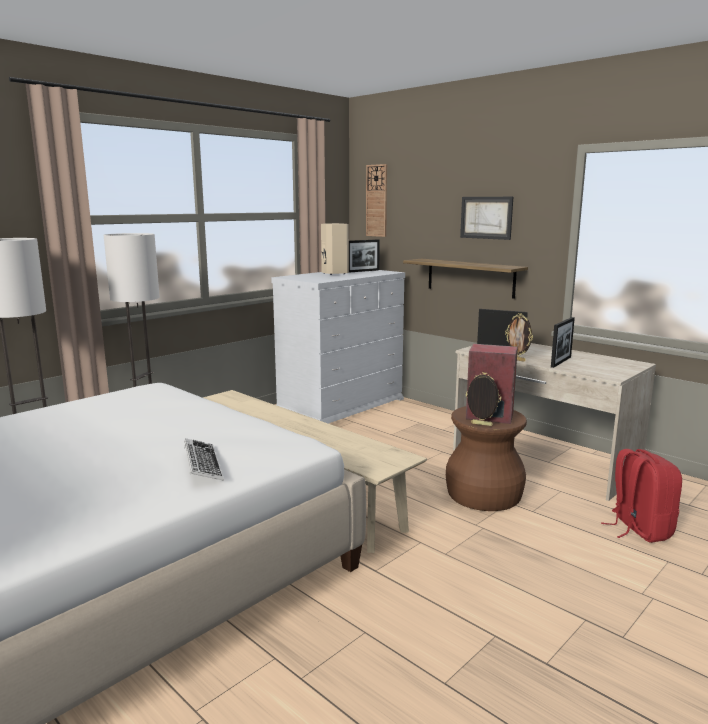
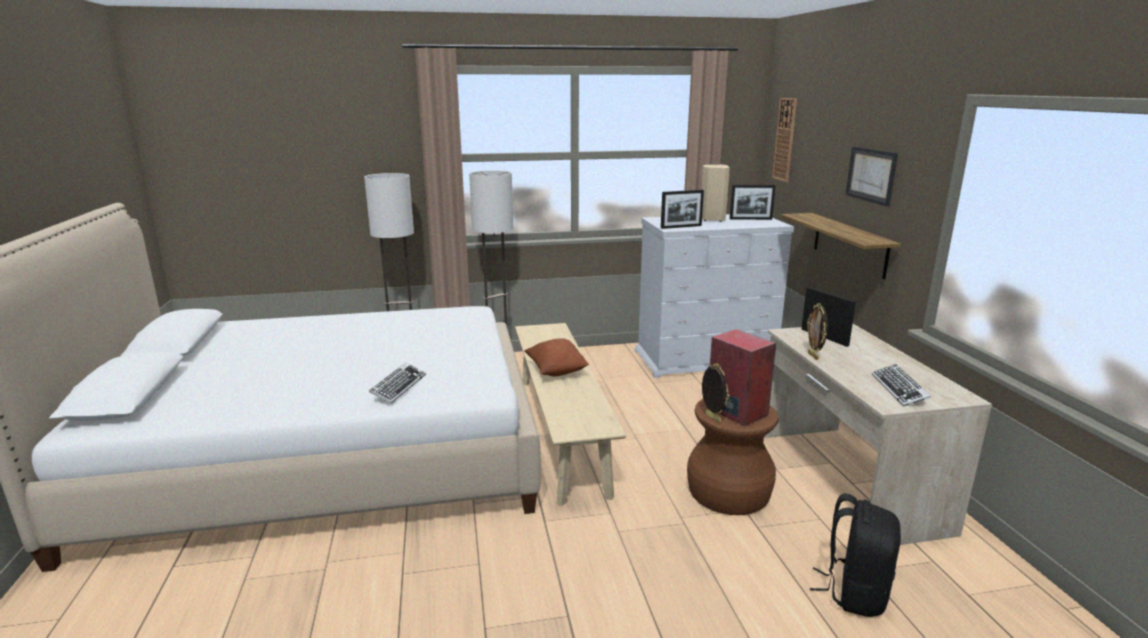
camera: 35 degrees right, 5 degrees up
(287, 427) = (556, 371): none -> brown pillow
(561, 362) = (862, 371): picture frame -> picture frame (681, 227)
(600, 367) = (899, 389): none -> keyboard
(638, 529) = (854, 592): red backpack -> black backpack

